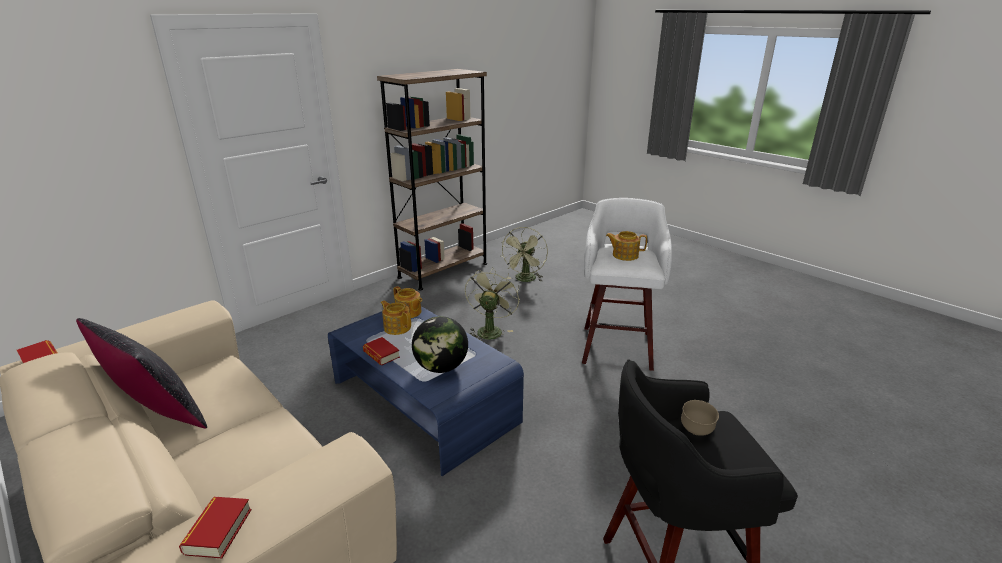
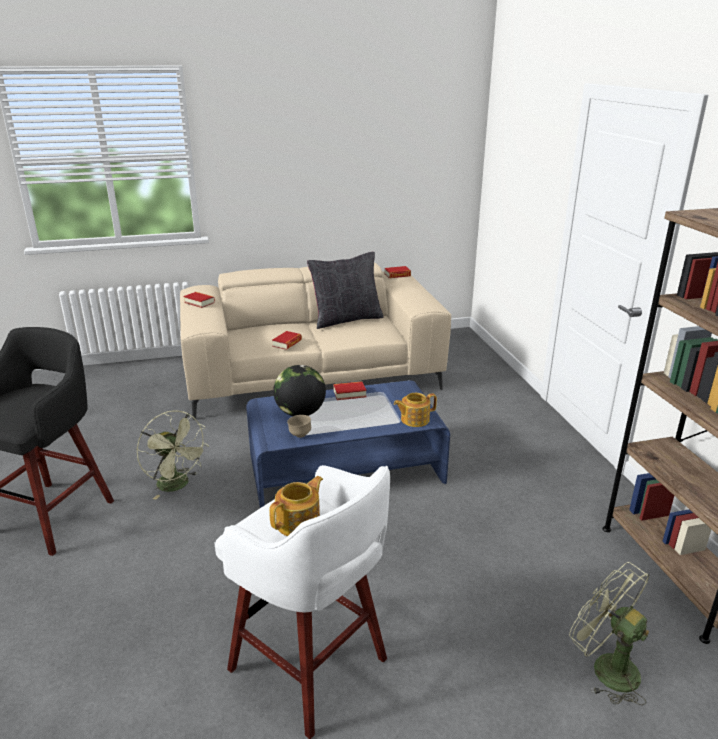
camera: 120 degrees right, 0 degrees up
(275, 433) = (287, 343): none -> book
(397, 327) = (389, 408): teapot -> none
(490, 330) = (446, 554): green fan -> green fan (178, 485)
(696, 432) = (30, 406): brown bowl -> brown bowl (299, 435)

